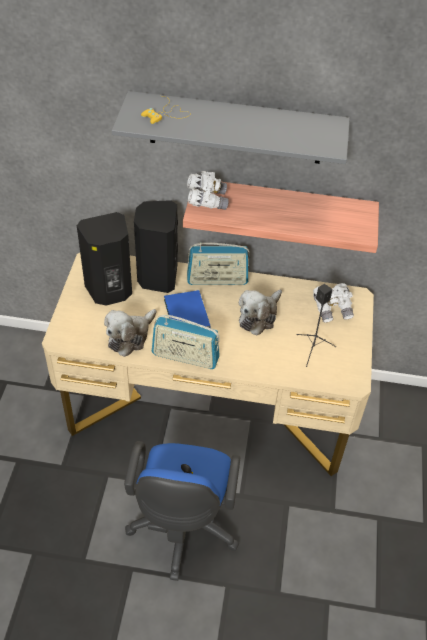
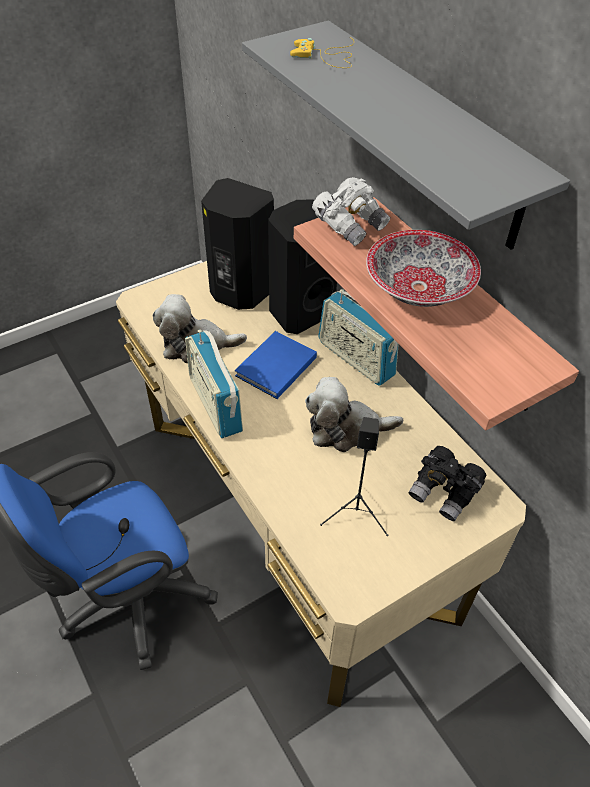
camera: 50 degrees right, 0 degrees up
(278, 210) = (417, 287): none -> bowl
(332, 309) = (444, 492): white binoculars -> black binoculars

